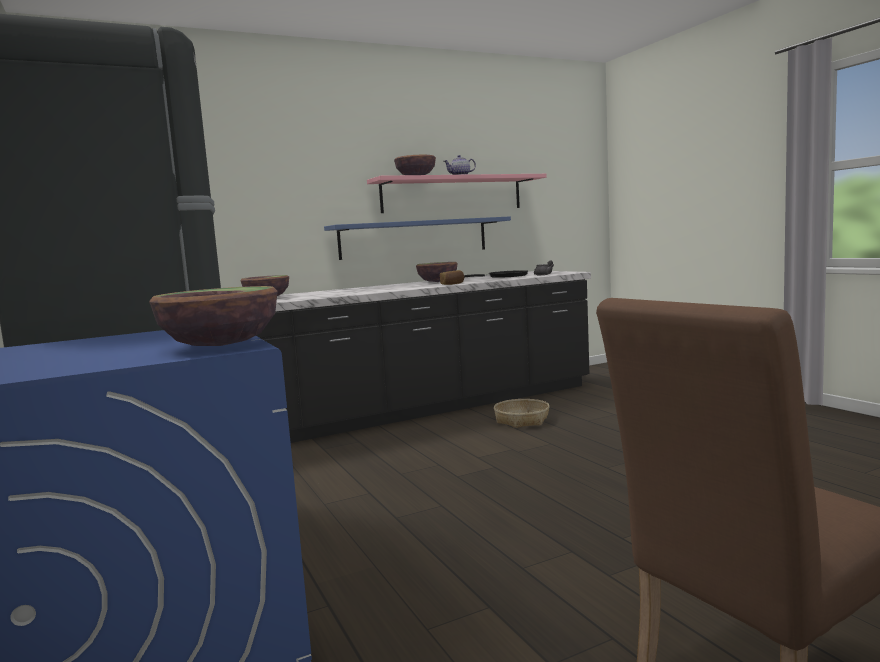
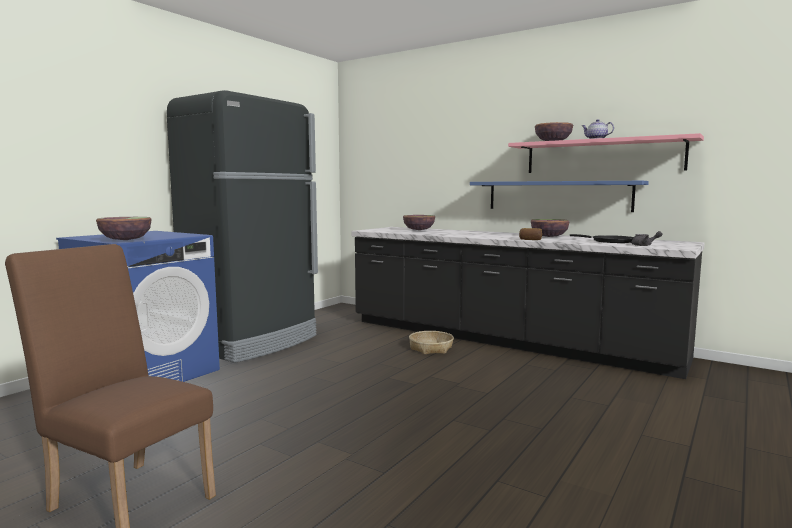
camera: 60 degrees right, 0 degrees up
(522, 420) = (533, 374): basket -> basket (431, 348)

